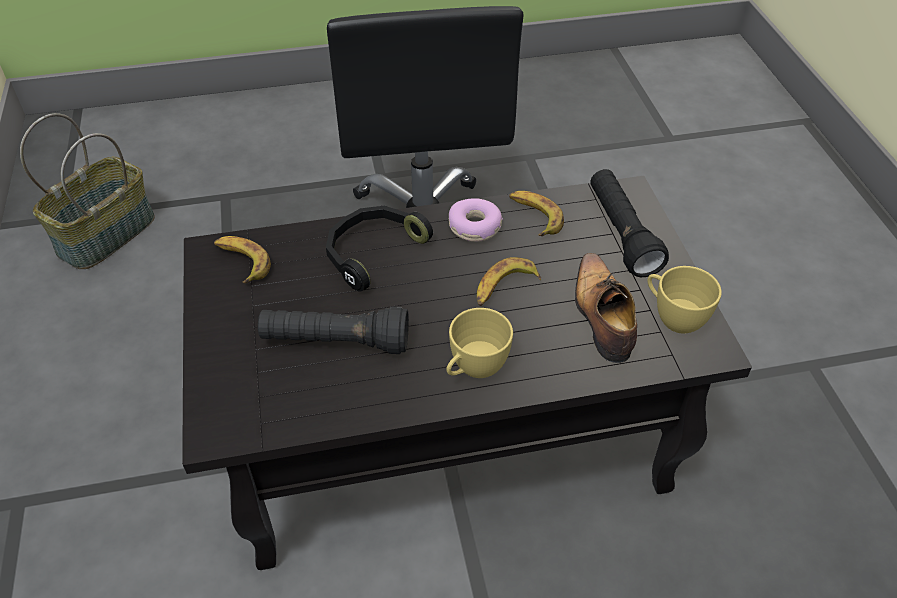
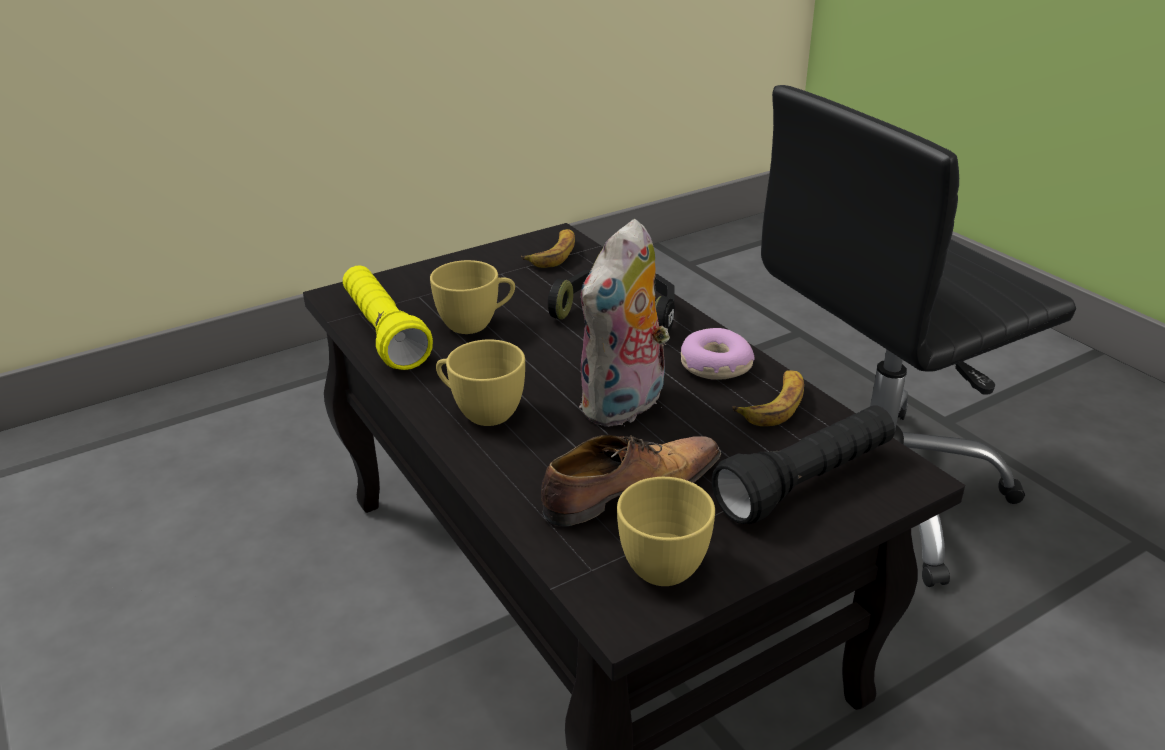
camera: 70 degrees right, 15 degrees down
(106, 234) = (689, 290): basket -> none
(314, 410) = (384, 334): none -> yellow flashlight
(335, 342) = (476, 324): black flashlight -> yellow cup
(504, 287) = (625, 406): banana -> plush toy

